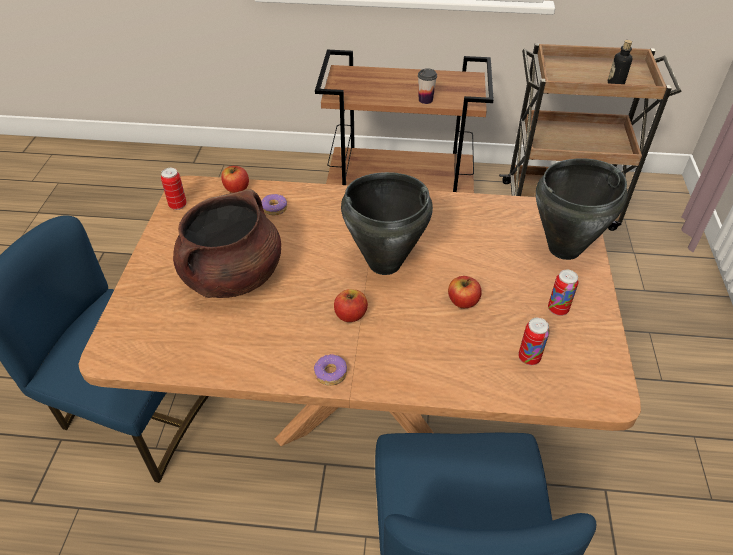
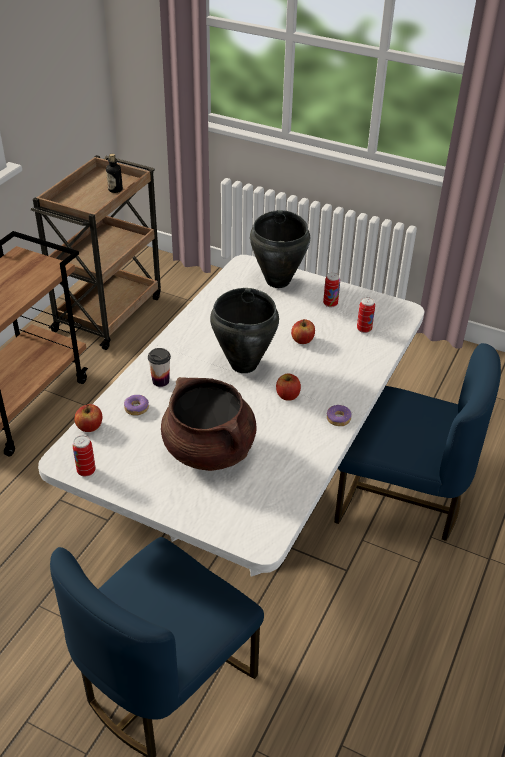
camera: 70 degrees left, 5 degrees down
(366, 406) = (248, 504): brown dining table -> white dining table
(425, 100) = (28, 289): cup -> cup (160, 381)

